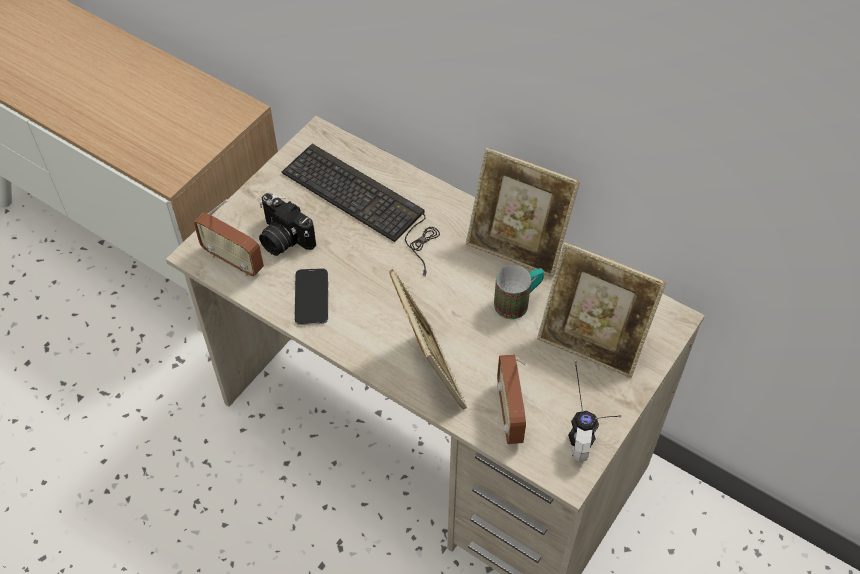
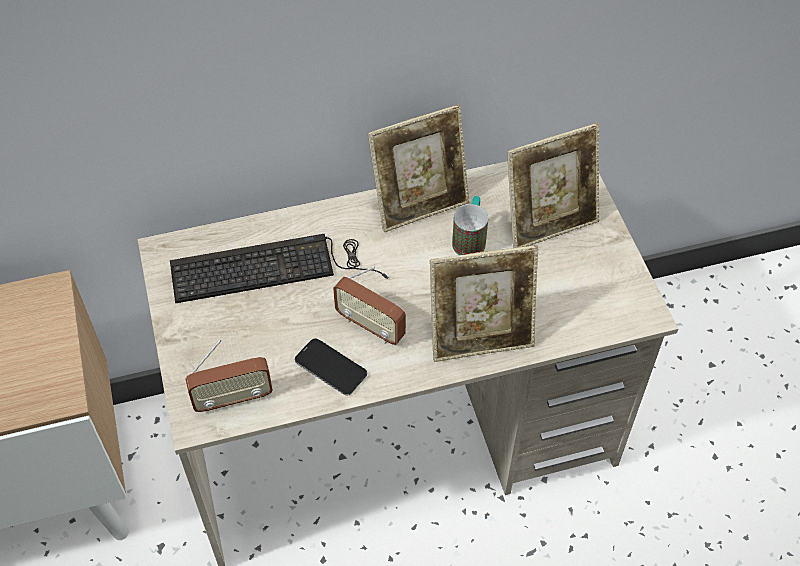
camera: 50 degrees left, 0 degrees up
(283, 239) = (248, 348): camera -> none
(428, 372) = (480, 337): picture frame -> picture frame turned 150 degrees clockwise
(510, 414) = (564, 313): radio -> radio (370, 326)
(590, 426) = (618, 273): headphones -> none

